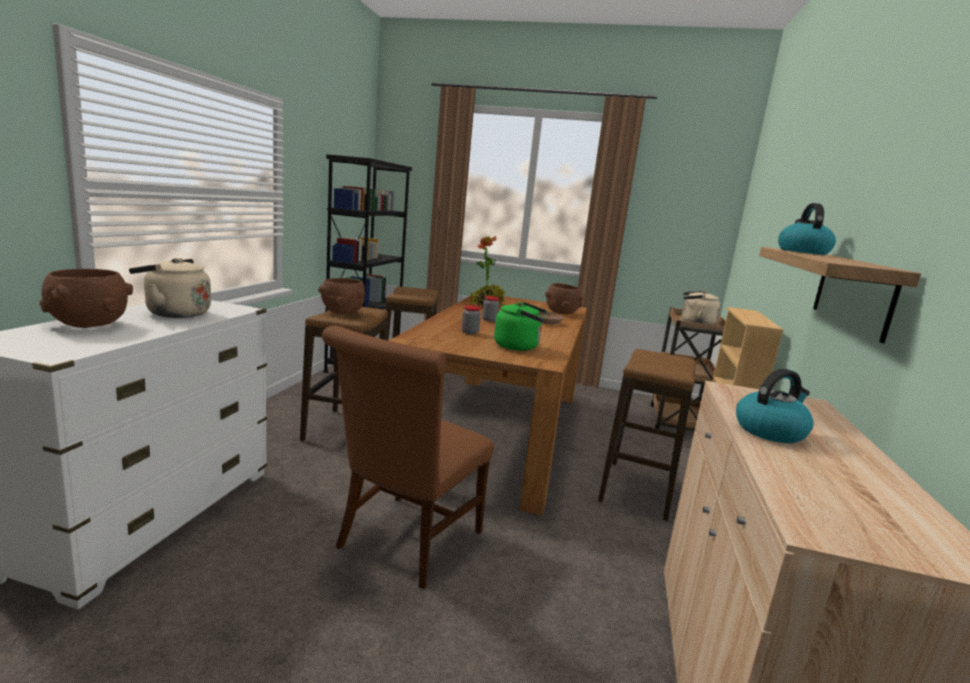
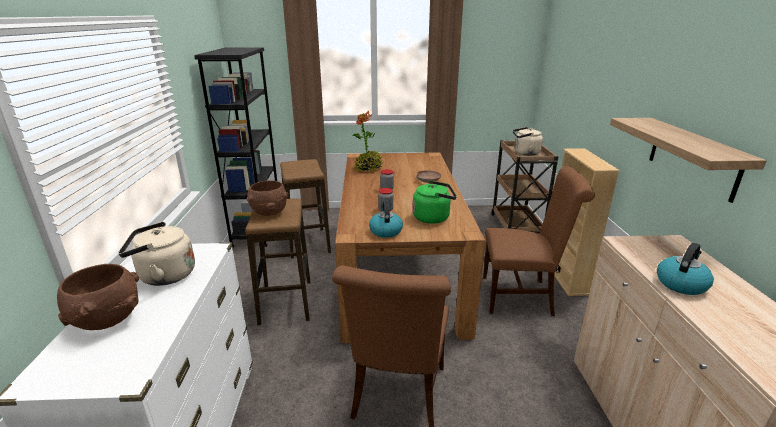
camera: 15 degrees left, 10 degrees up
(561, 313) = (428, 164): brown bowl -> none
(637, 490) = (522, 296): stool -> brown chair
(802, 252) = (647, 124): kettle -> kettle (385, 231)

